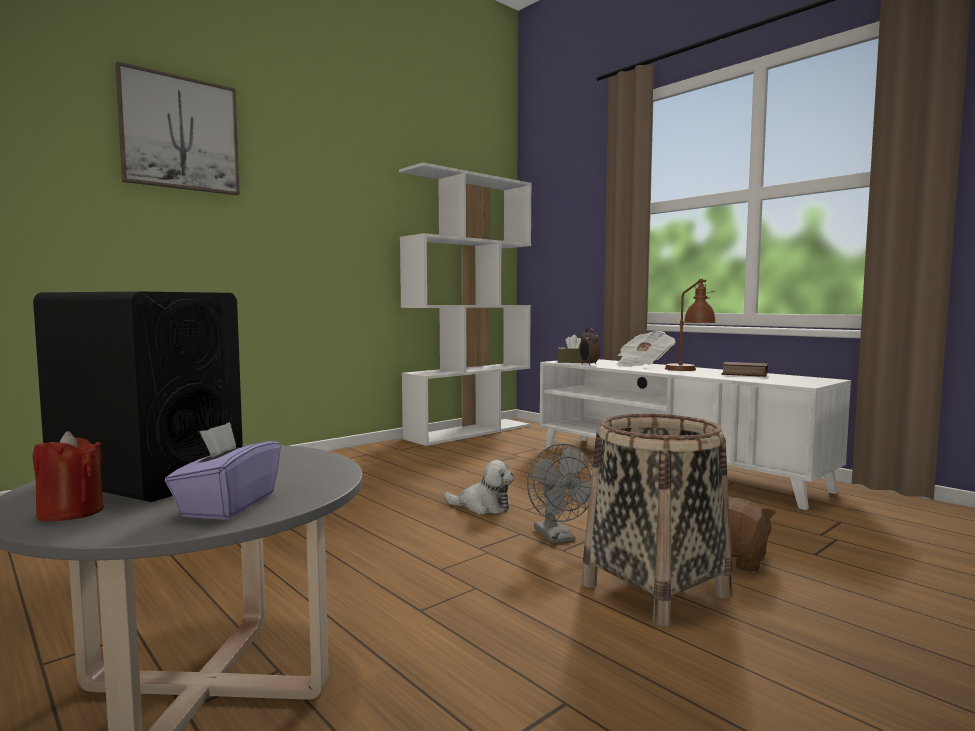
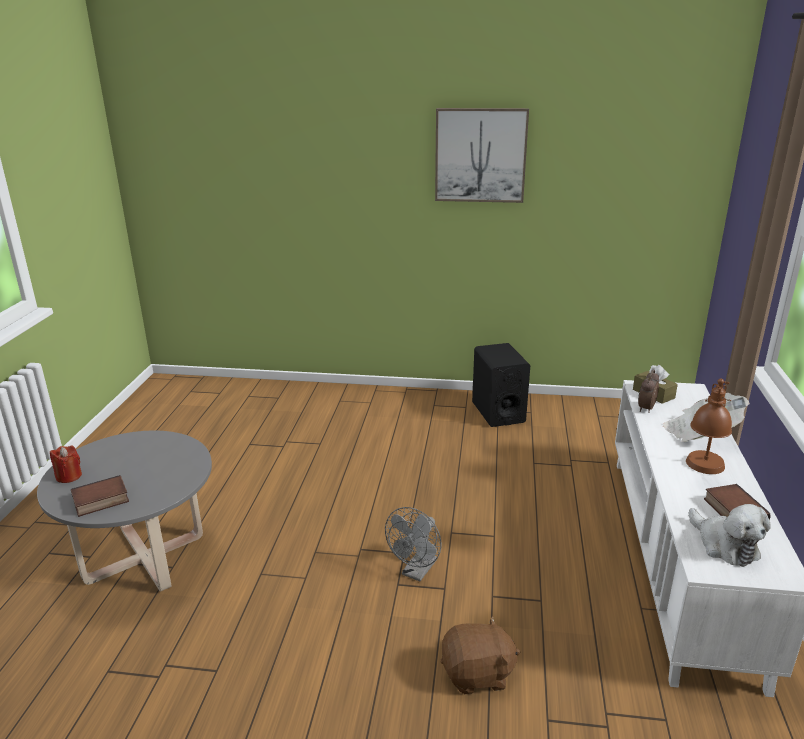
camera: 50 degrees right, 20 degrees up
(146, 478) = (121, 459): black speaker -> black speaker (498, 412)
(180, 134) = (330, 128): picture -> picture (480, 155)
(227, 505) = (100, 501): purple tissue box -> book
(469, 432) = (597, 408): white bookcase -> none
(483, 507) = (431, 512): plush toy -> plush toy (724, 545)
(654, 590) = (378, 652): basket -> none

